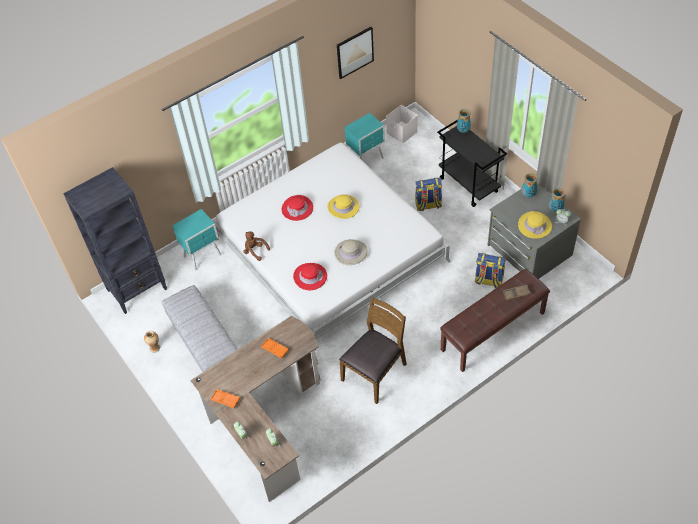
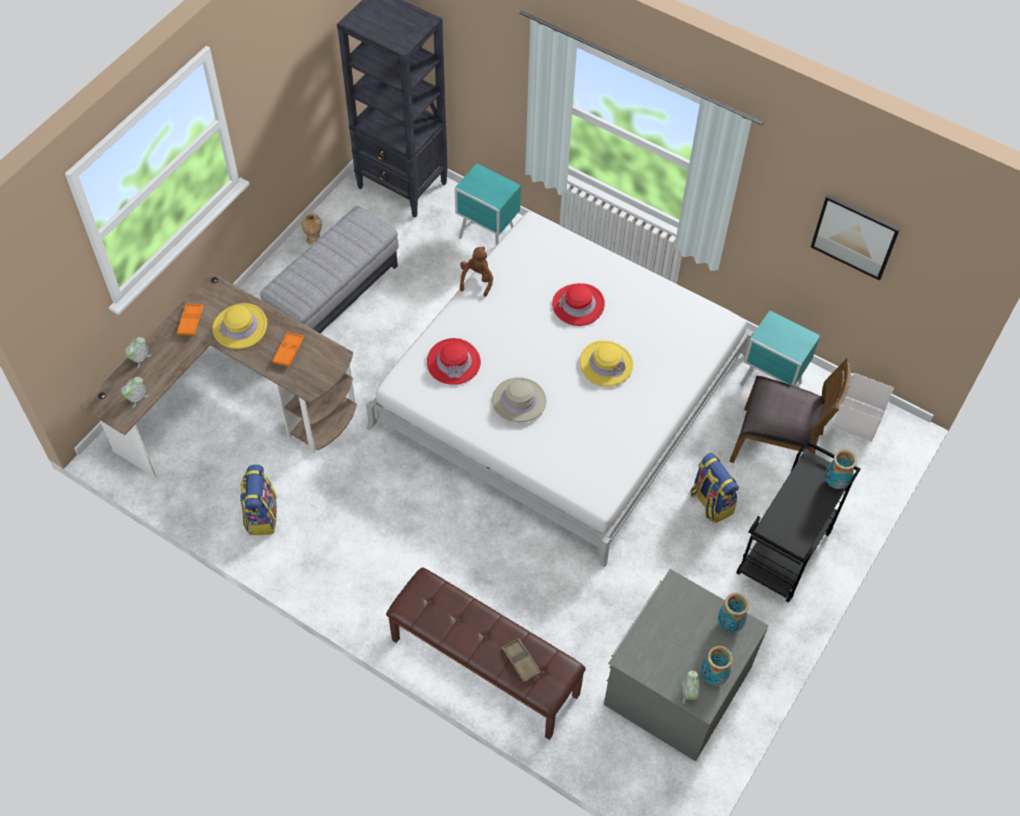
camera: 65 degrees right, 5 degrees up
(375, 372) = (354, 519): brown chair -> brown chair (777, 445)
(488, 281) = (585, 635): backpack -> backpack (261, 515)
(535, 225) = (661, 650): yellow hat -> yellow hat (240, 327)

